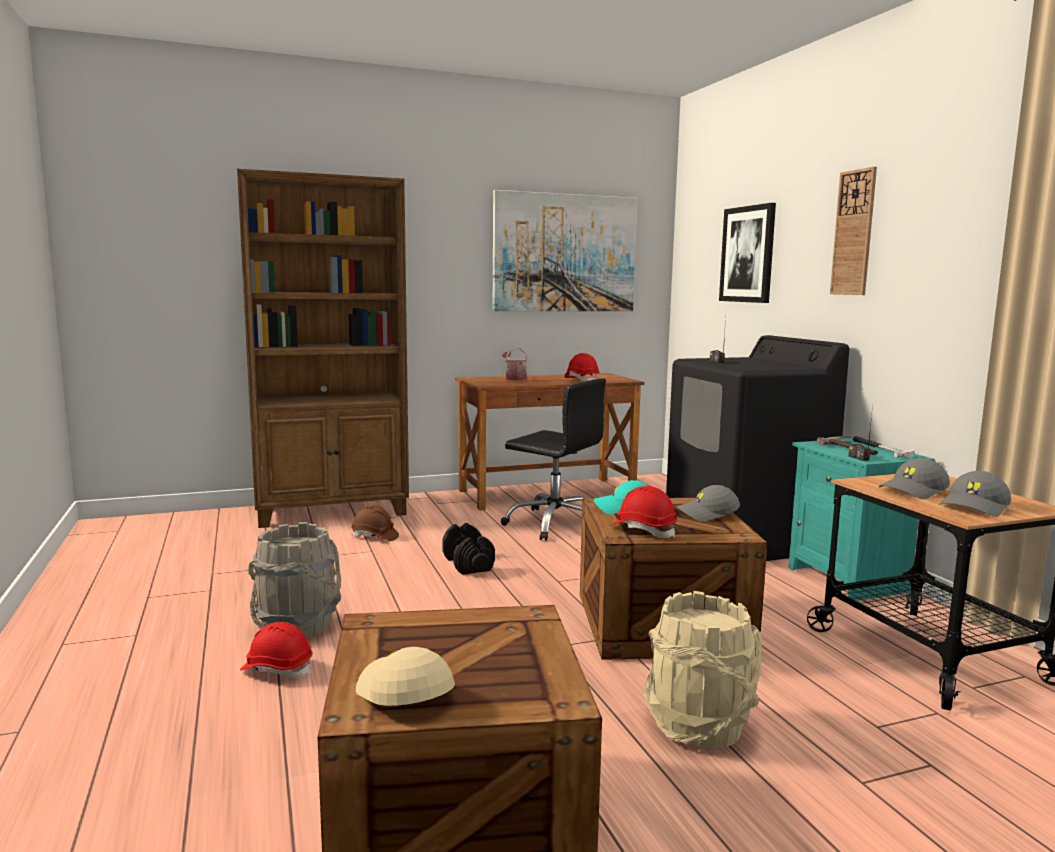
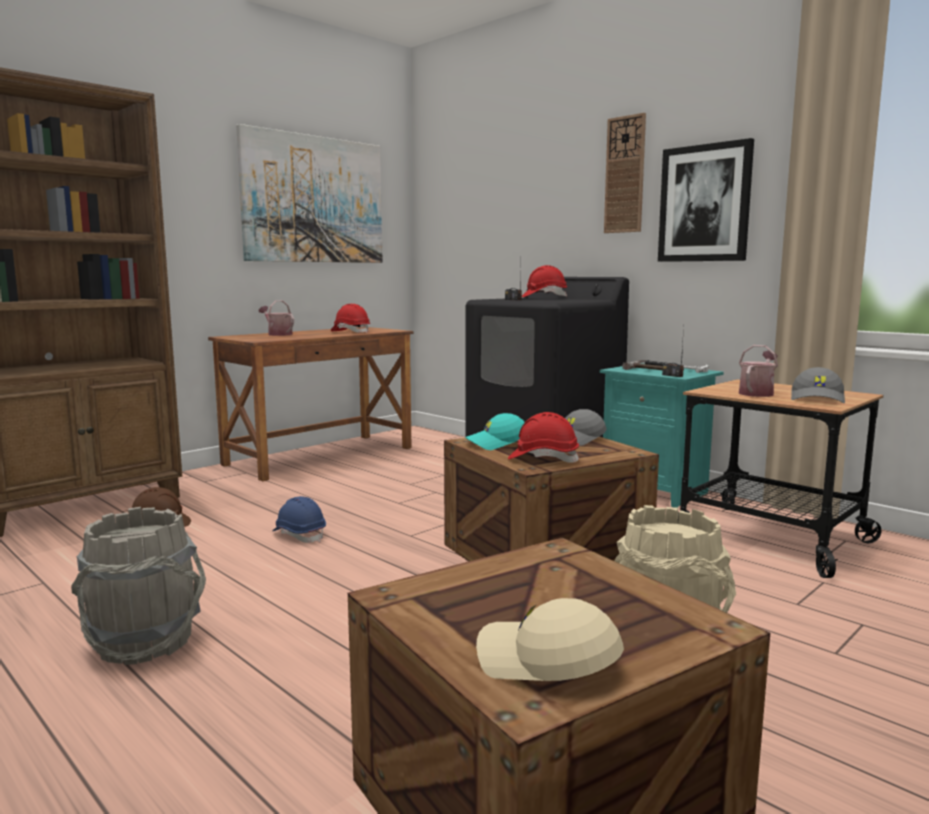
camera: 25 degrees left, 0 degrees up
(277, 669) = (162, 700): red hard hat -> red hard hat (543, 297)
(468, 564) = (299, 535): black dumbbell -> blue hard hat
(555, 524) = (356, 483): black office chair -> none
(748, 254) = (506, 201): picture -> picture (704, 203)
(914, 491) = (757, 393): grey cap -> watering can

